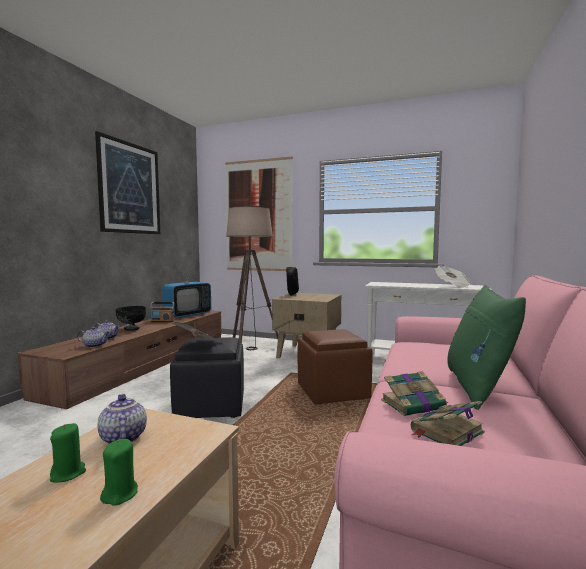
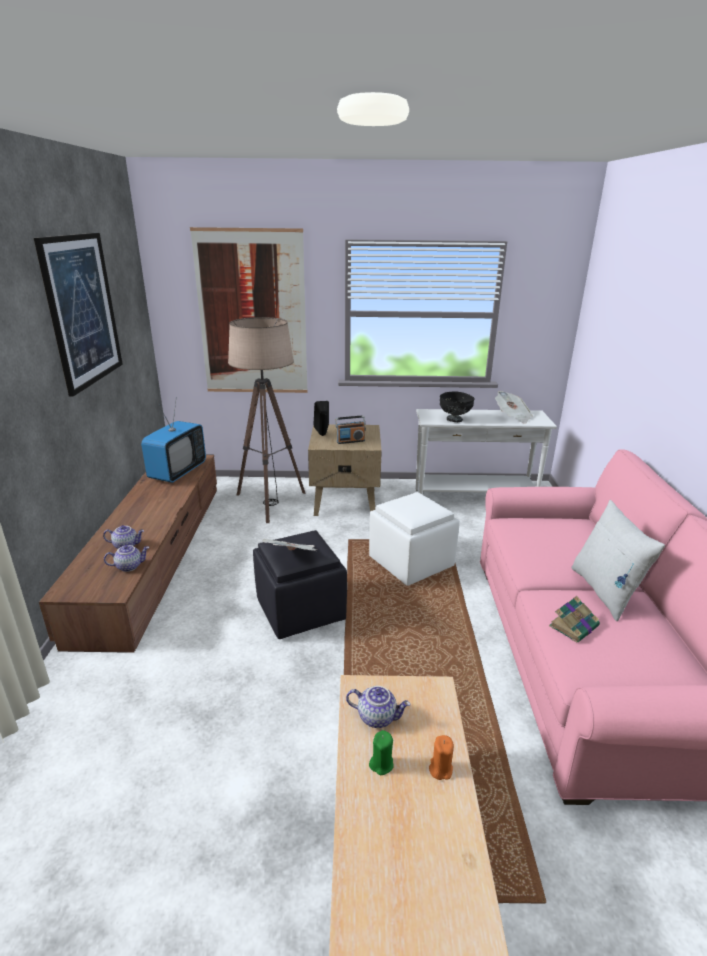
camera: 20 degrees left, 20 degrees up
(120, 494) = (440, 769): green candle -> orange candle
(122, 438) = (377, 716): teapot -> teapot turned 150 degrees clockwise
(131, 329) = (135, 519): black bowl -> black bowl (454, 420)
(162, 321) = (158, 493): radio -> radio (350, 441)
(333, 392) = (412, 562): brown ottoman -> white ottoman
(446, 432) = (612, 654): book -> none
(478, 389) = (604, 592): green pillow -> grey pillow

